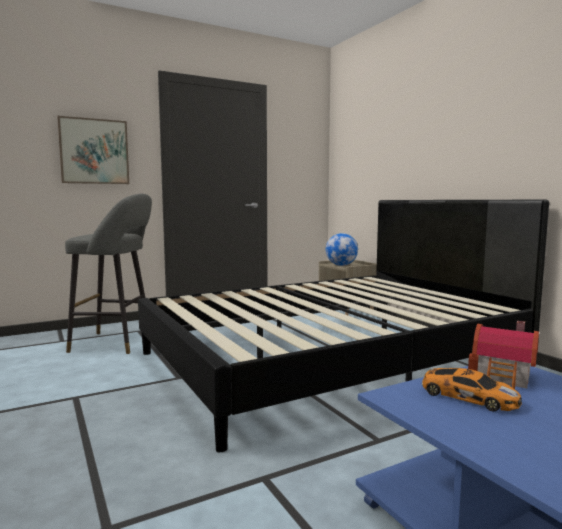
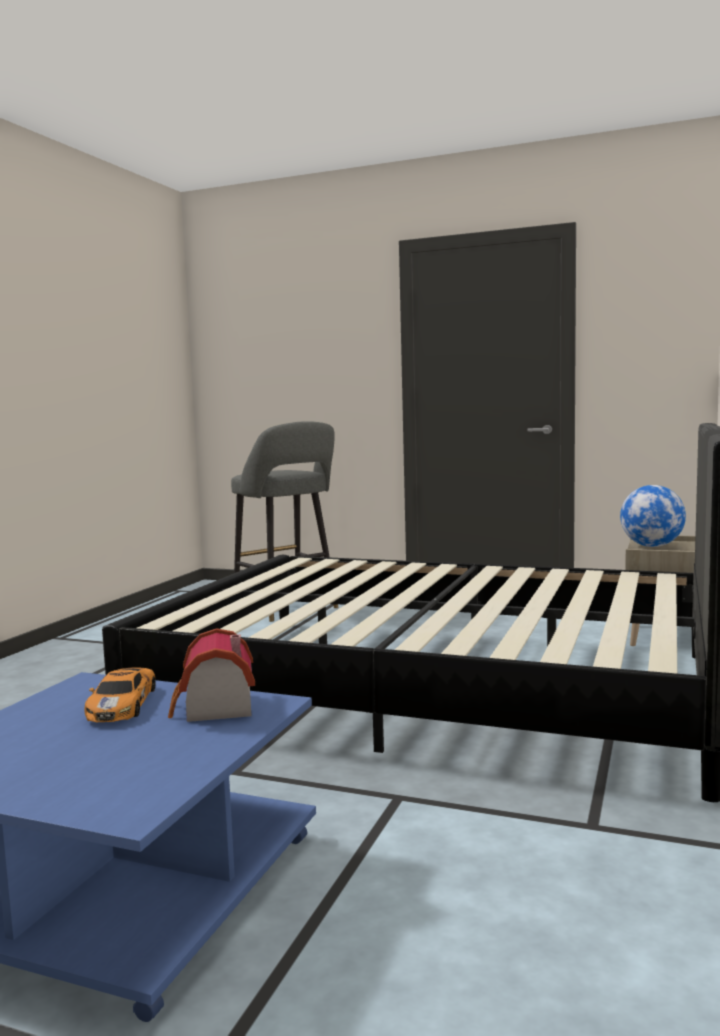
camera: 50 degrees right, 0 degrees up
(94, 151) = (320, 363): picture -> none

